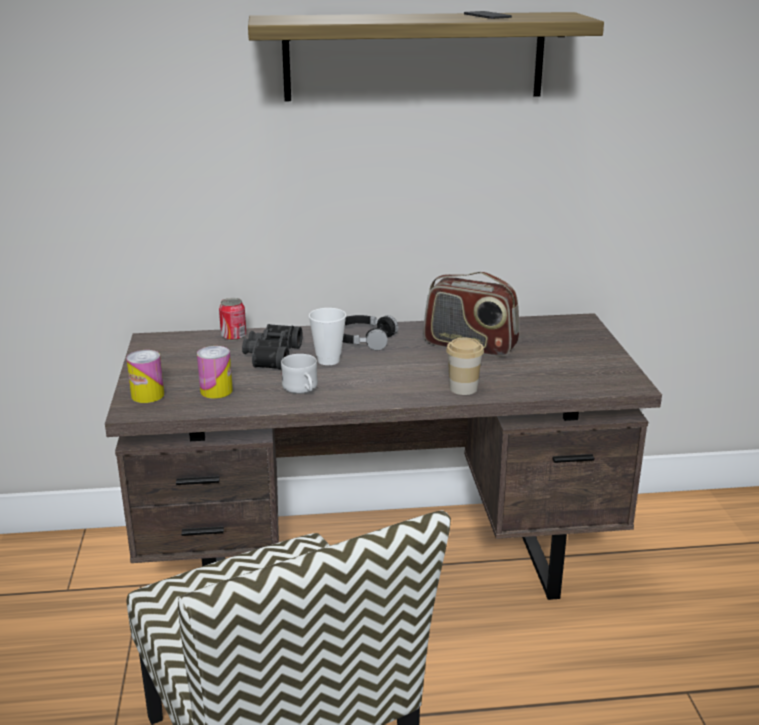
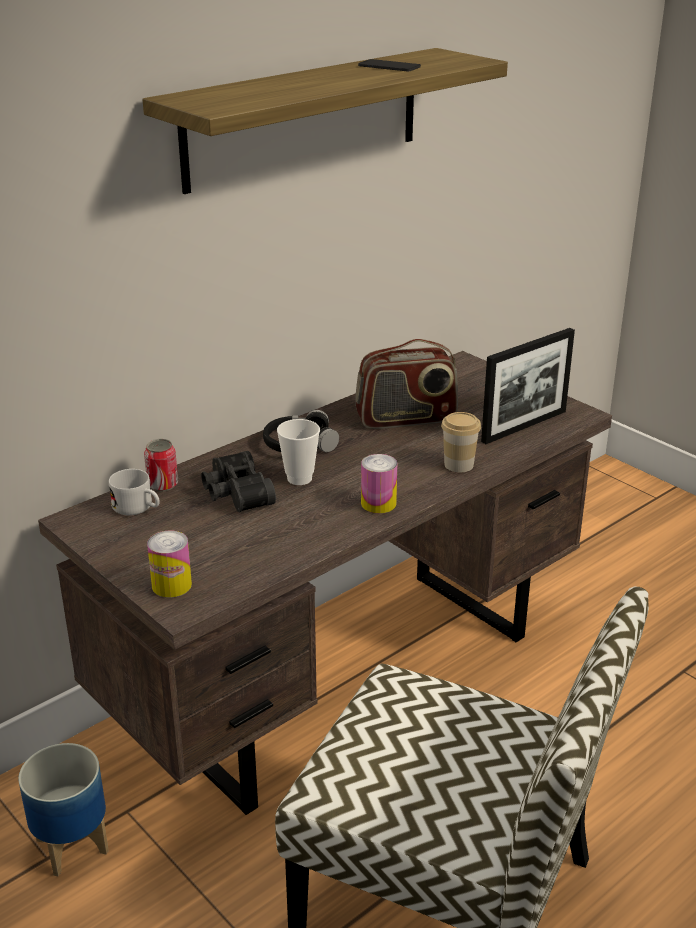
camera: 35 degrees left, 5 degrees up
(87, 590) = (71, 846): none -> planter
(216, 391) = (237, 552): can -> can (378, 503)
(302, 389) = (320, 519): white mug -> white mug (138, 508)
(563, 379) = (524, 426): none -> picture frame

